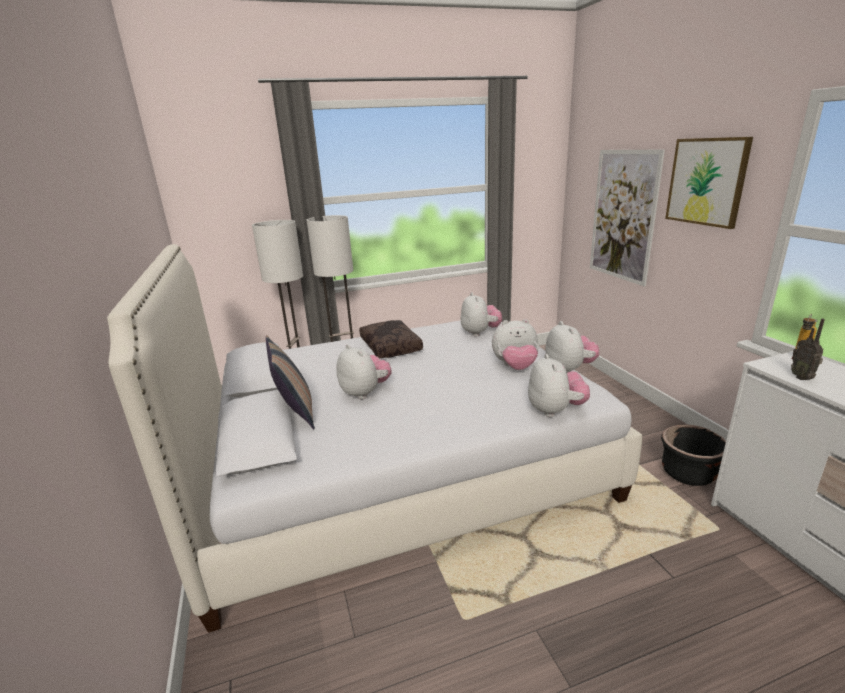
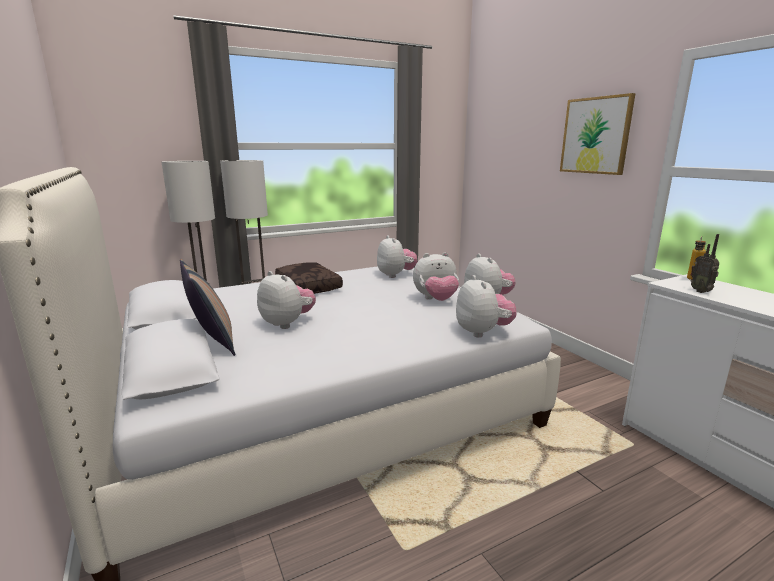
camera: 10 degrees left, 5 degrees down
(623, 216) = (520, 173): picture -> none
(688, 473) = (596, 399): black planter -> none

